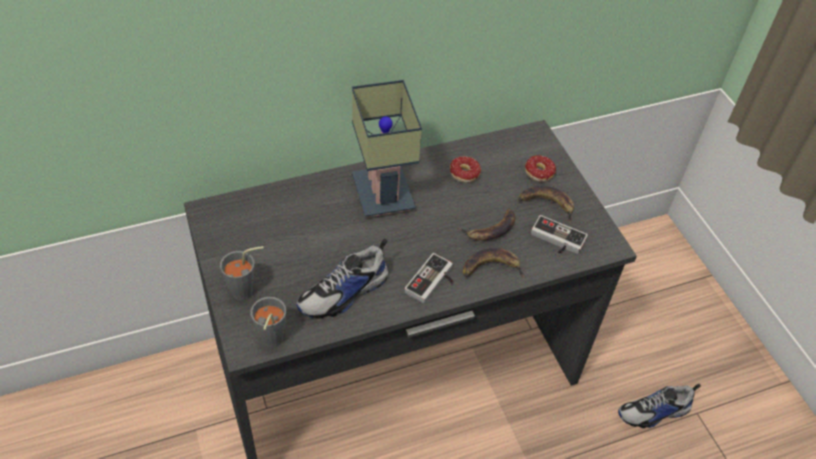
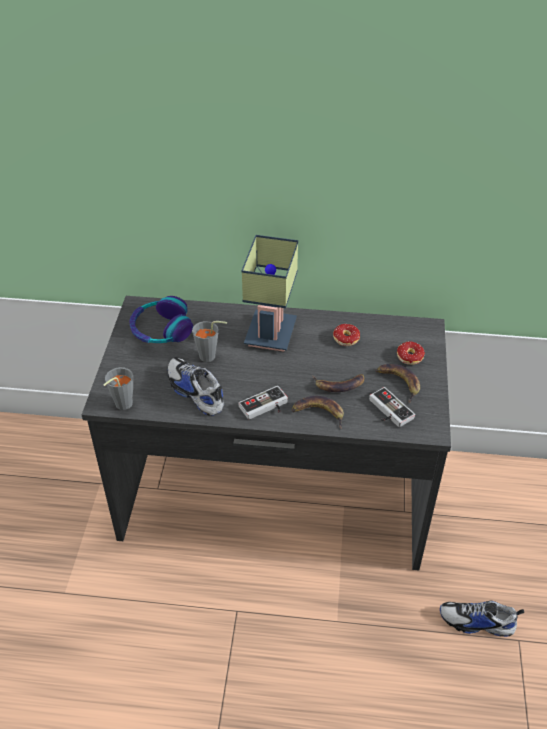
camera: 30 degrees right, 5 degrees down
(247, 291) = (128, 367): grey cup -> grey cup (211, 357)
(256, 231) = (161, 329): none -> headphones
(344, 293) = (195, 392): shoe -> shoe turned 60 degrees clockwise

